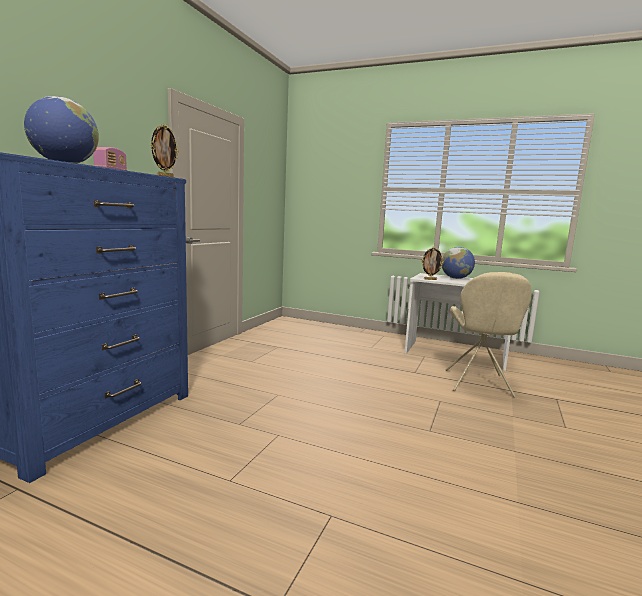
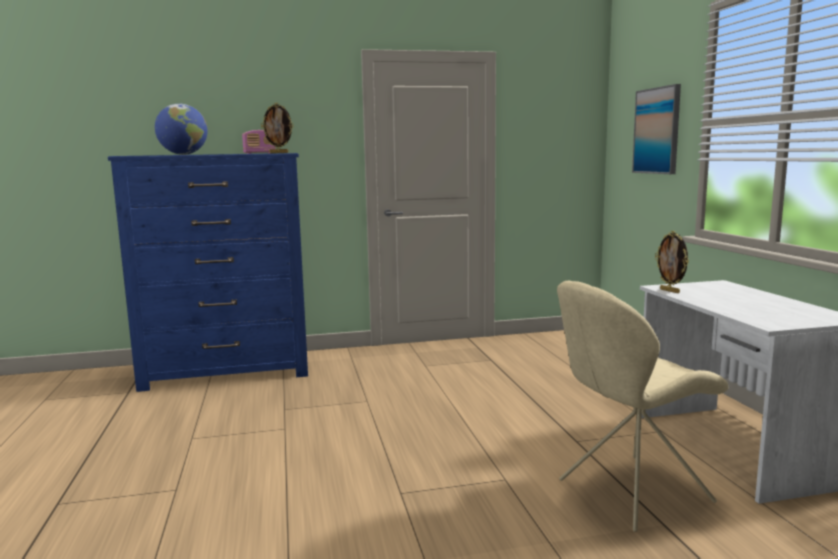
camera: 55 degrees right, 0 degrees up
(340, 190) = (657, 131): none -> picture
(456, 278) = (742, 296): globe -> none

